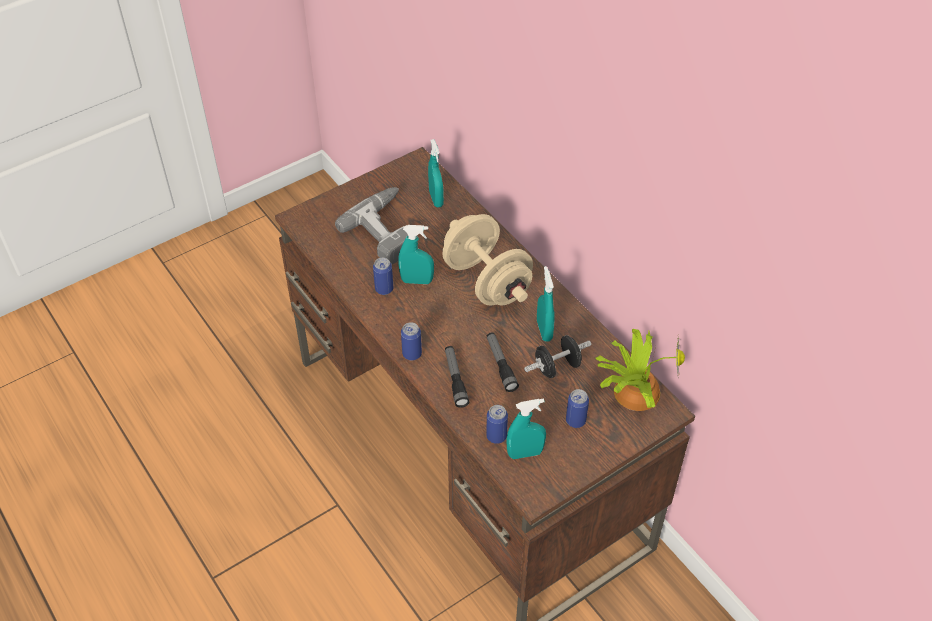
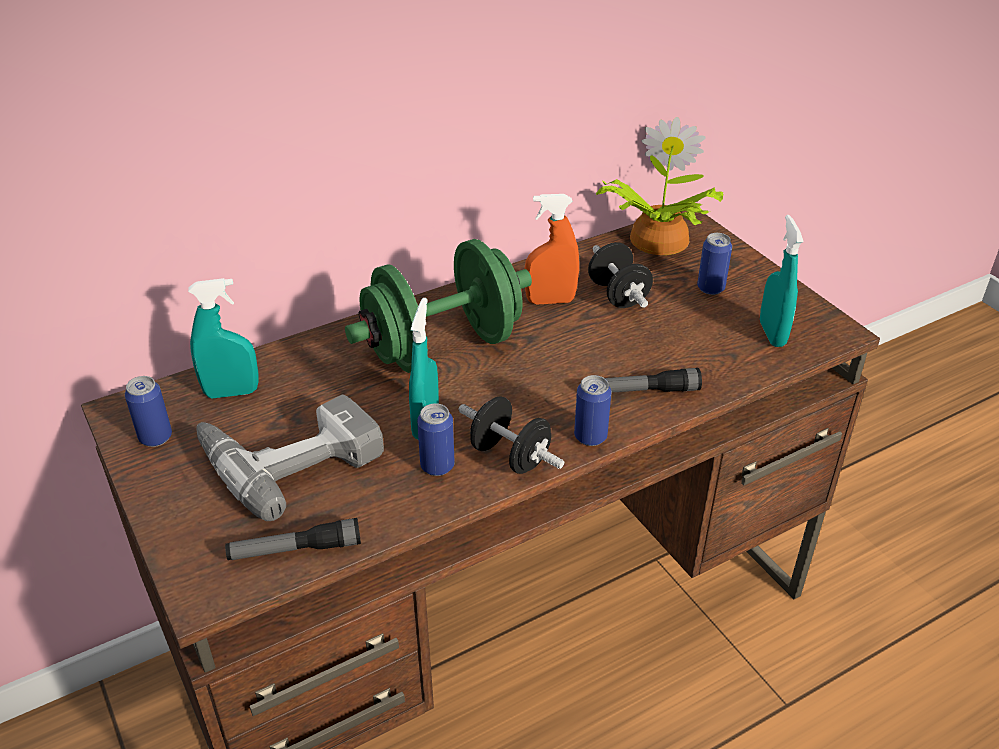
camera: 85 degrees left, 10 degrees down
(393, 319) = (510, 456): none -> black dumbbell
(487, 281) = (443, 347): beige dumbbell -> green dumbbell
(496, 436) = (746, 357): can -> can (155, 437)
(501, 365) = (614, 345): flashlight -> flashlight (295, 550)
(544, 330) = (550, 301): turquoise spray bottle -> orange spray bottle

